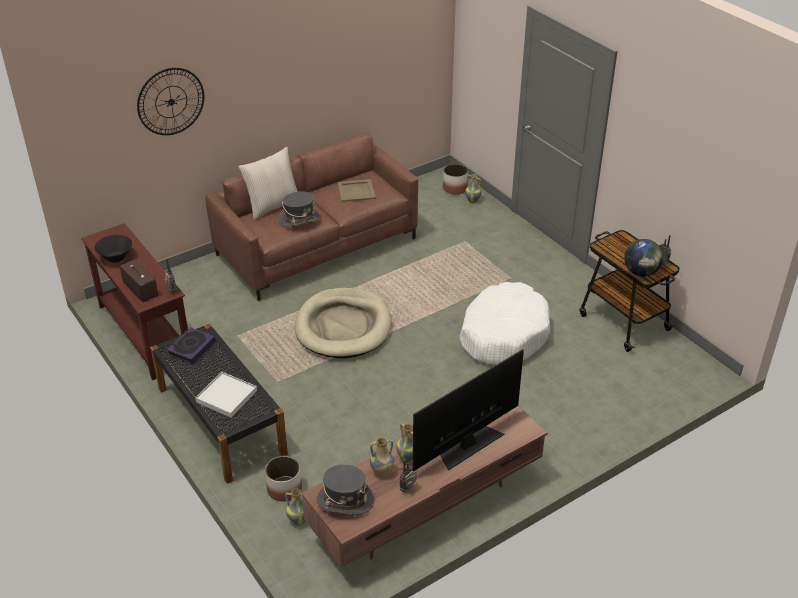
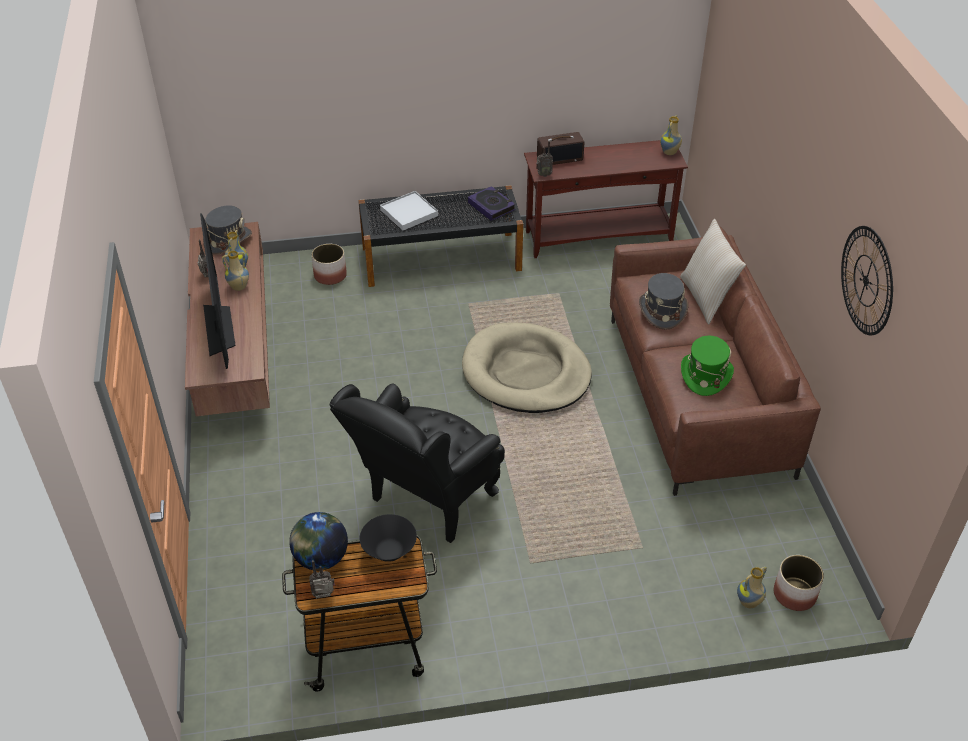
camera: 115 degrees right, 5 degrees up
(116, 257) = (624, 153): black bowl -> black bowl (389, 551)
(171, 101) = (753, 103): wall clock -> wall clock (866, 280)
(298, 519) = (291, 275): vase -> vase (670, 152)
(356, 191) = (705, 375): beige tray -> green hat
(503, 334) = (425, 505): white dog bed -> black armchair

